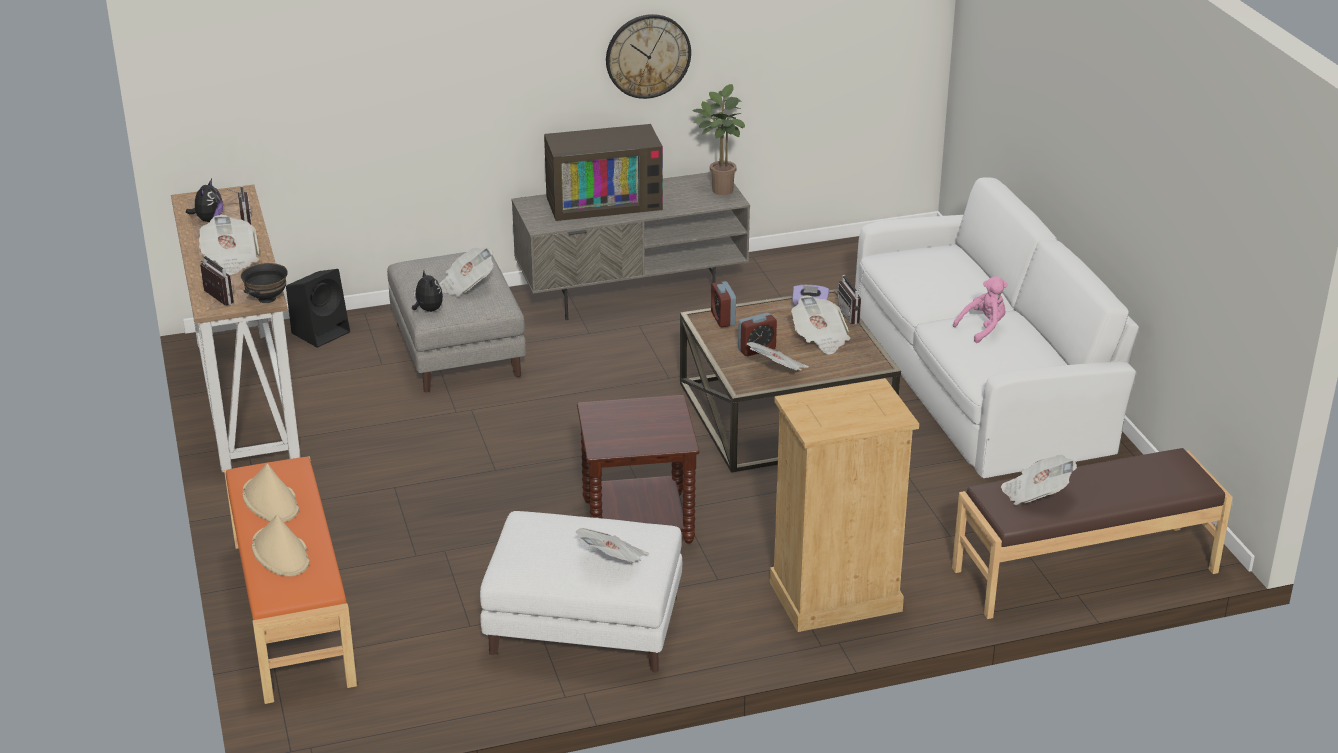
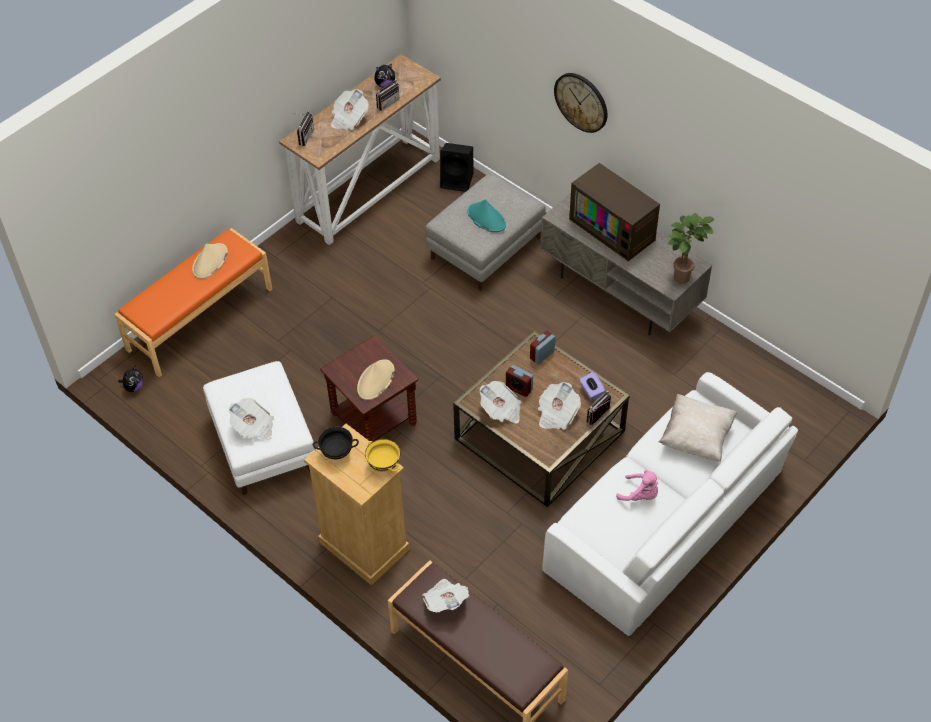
camera: 60 degrees right, 20 degrees up
(267, 299) = (318, 156): black bowl -> black bowl (337, 453)
(281, 553) = (169, 291): beige hat -> beige hat (376, 380)
(428, 310) = (447, 217): plush toy -> plush toy (134, 387)
(465, 286) = (486, 218): newspaper -> turquoise hat
(648, 56) = (676, 161): wall clock -> wall clock (581, 102)
(870, 389) = (384, 465): none -> yellow bowl
(935, 272) = (696, 438): none -> beige pillow

